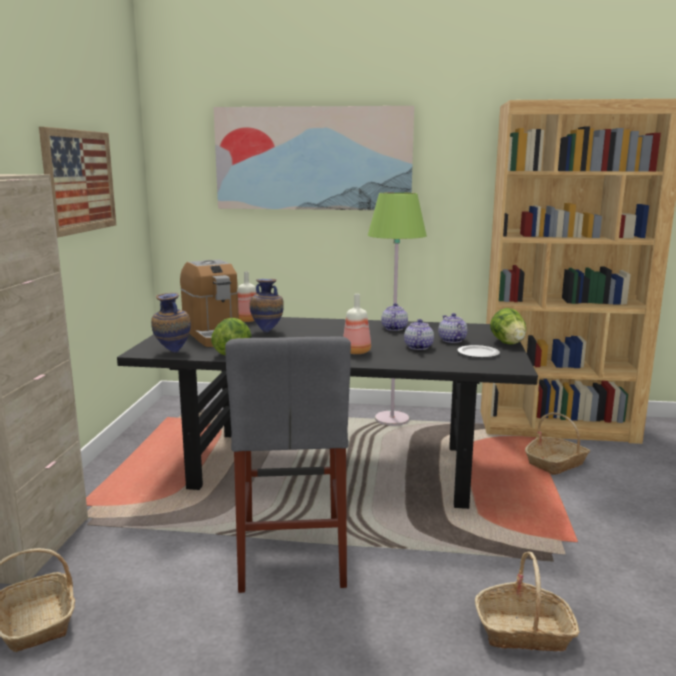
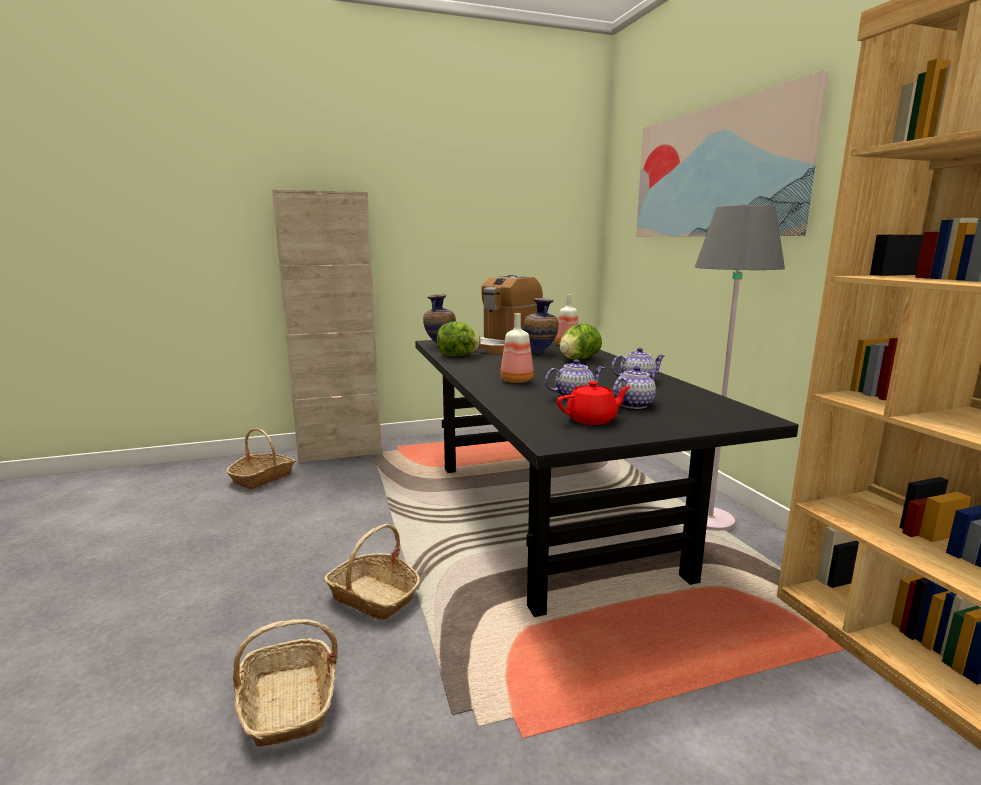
camera: 65 degrees right, 0 degrees up
(79, 181) = (481, 206): picture -> none
(292, 553) = (376, 534): grey stool -> none
(391, 420) = (709, 520): green floor lamp -> grey floor lamp
(477, 353) = (592, 420): plate -> red teapot
(508, 343) = (677, 429): lettuce -> lettuce (578, 359)
(556, 463) = (773, 686): basket -> basket (374, 597)

